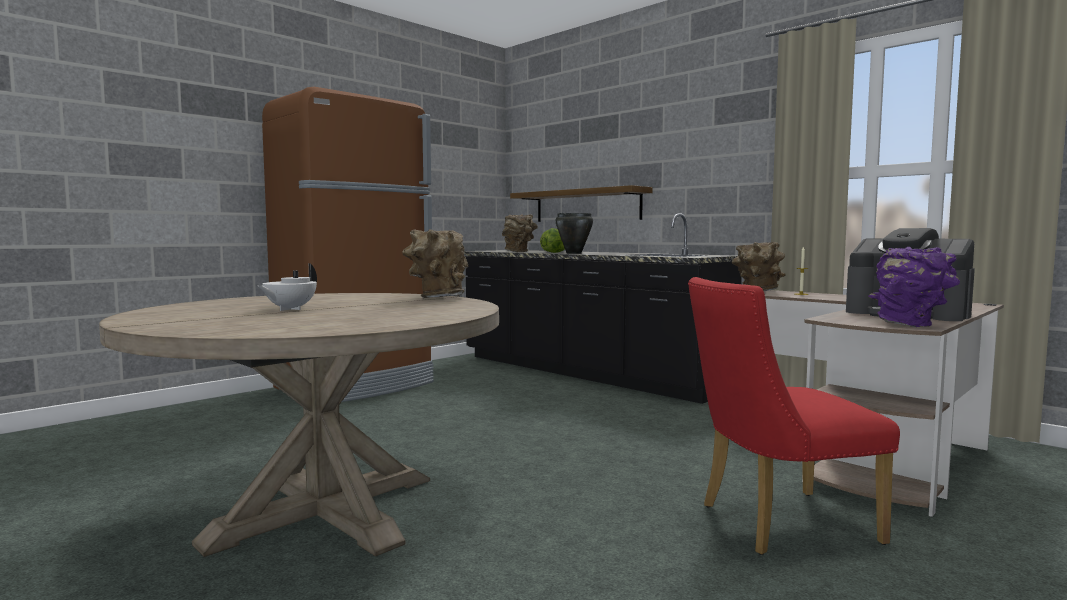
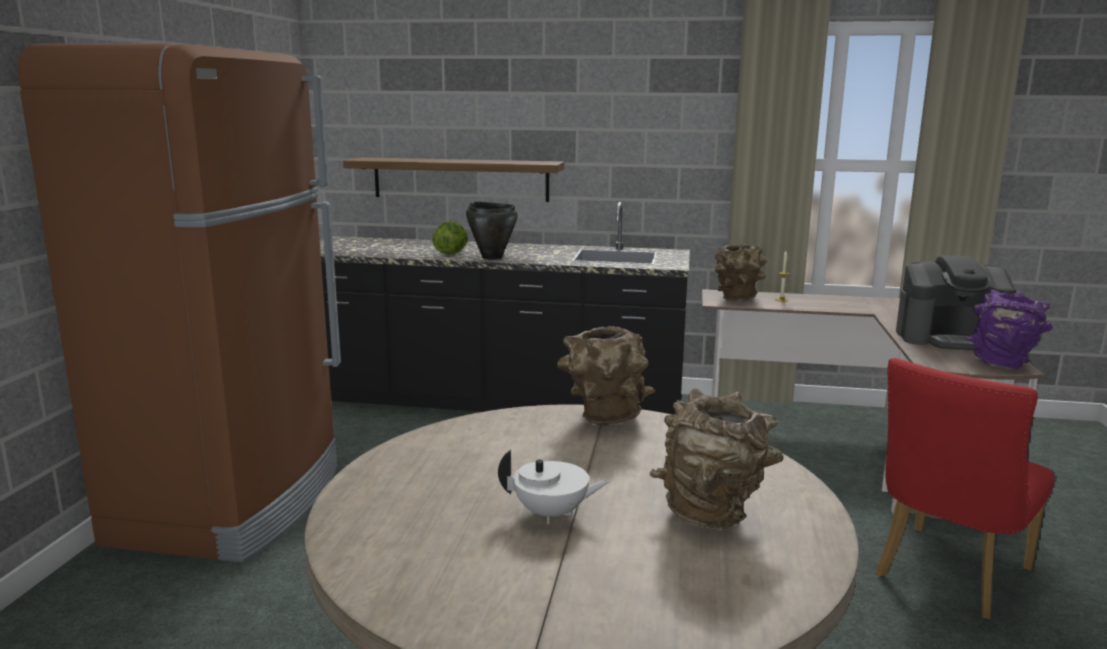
camera: 35 degrees left, 10 degrees up
(289, 309) = (552, 514): white teapot -> white teapot turned 75 degrees counterclockwise
(519, 251) = (391, 252): brown vase -> brown vase (712, 514)

